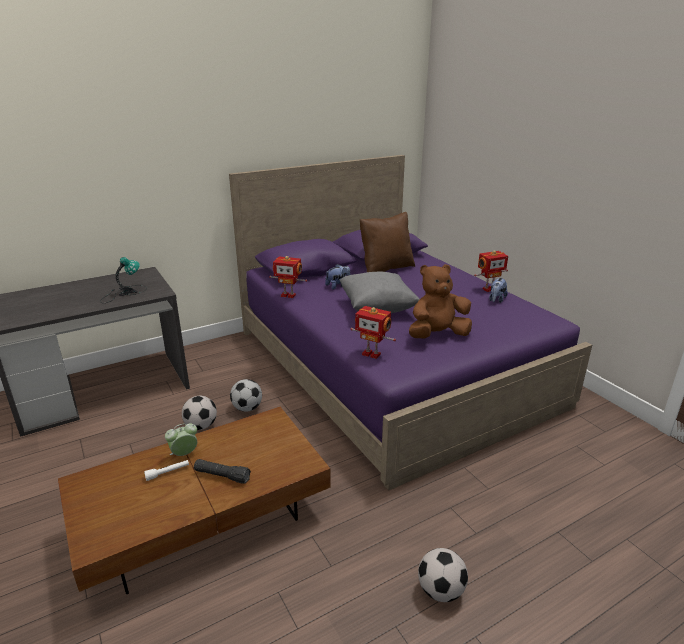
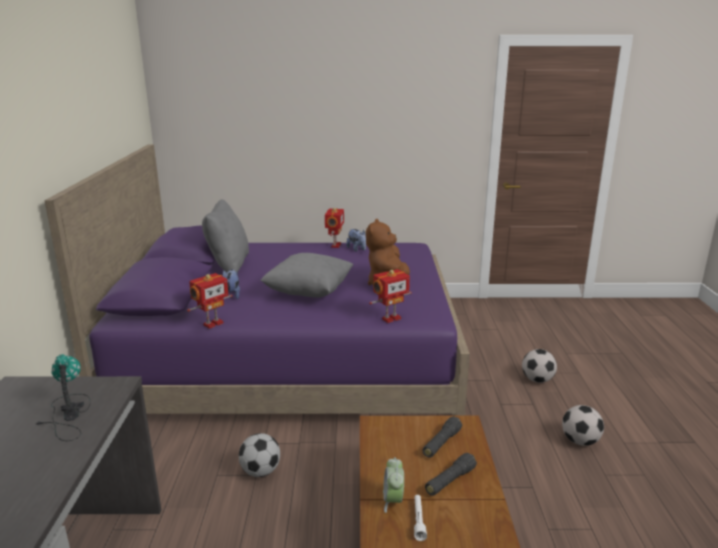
camera: 60 degrees left, 5 degrees down
(201, 426) = (257, 519): football -> football (537, 380)
(270, 458) = (441, 443): none -> black flashlight
(386, 268) = (228, 265): brown pillow -> grey pillow

